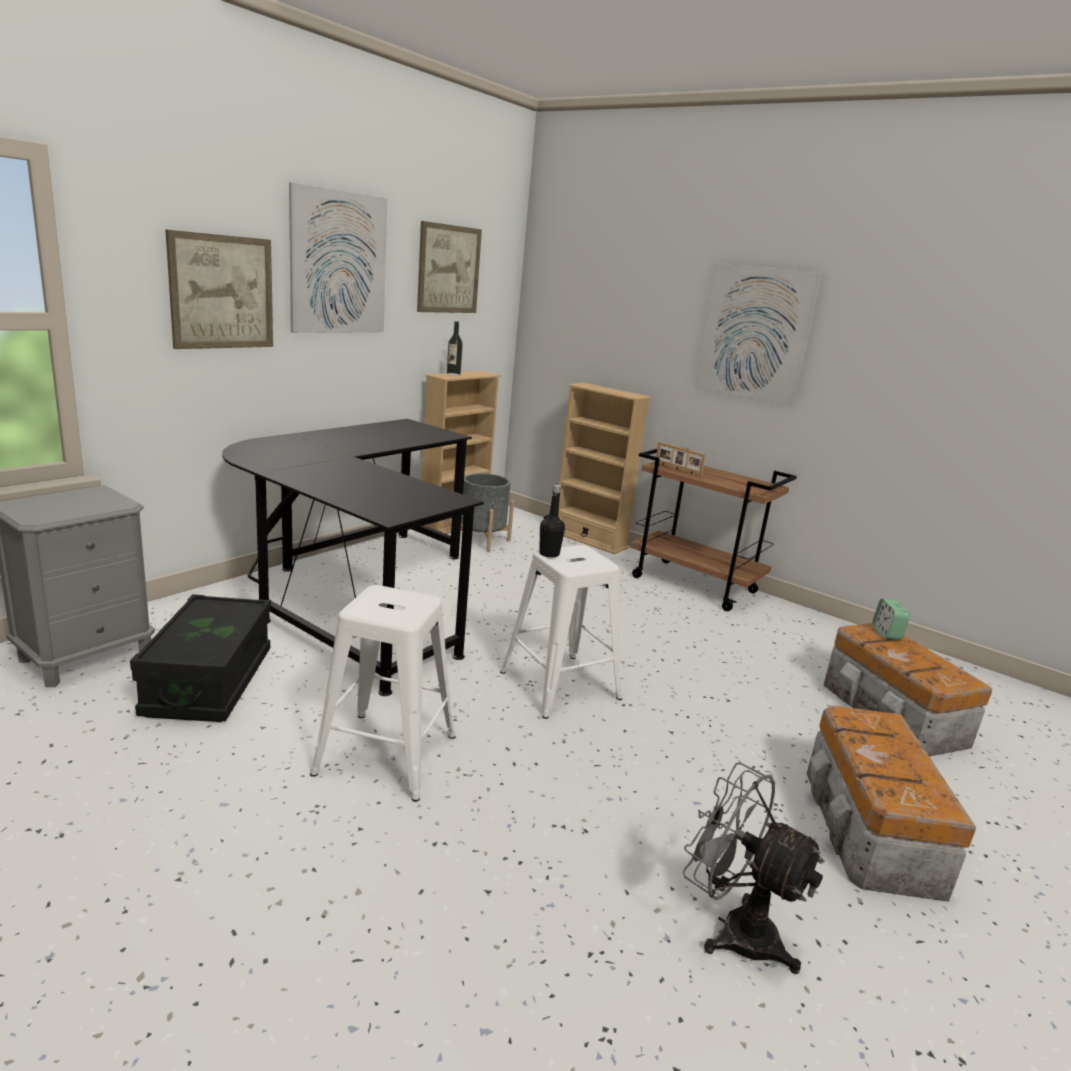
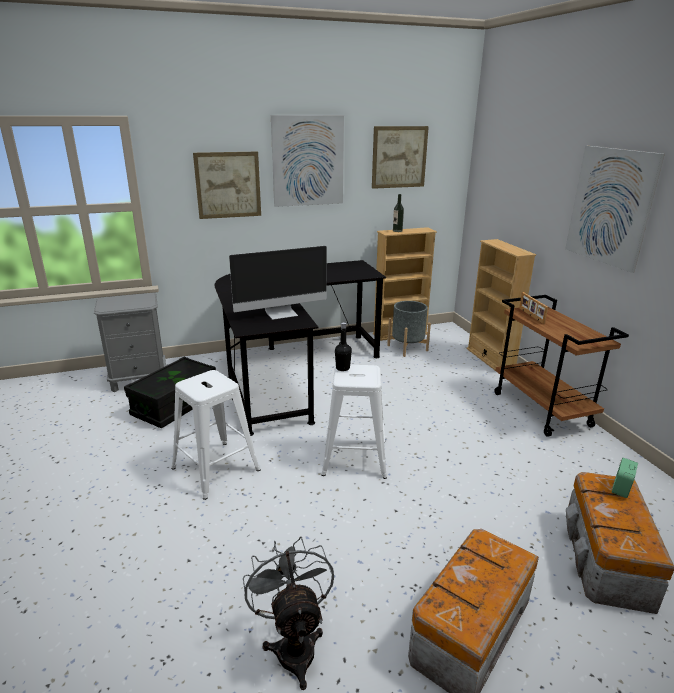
camera: 35 degrees right, 5 degrees up
(406, 490) = (282, 313): none -> monitor

